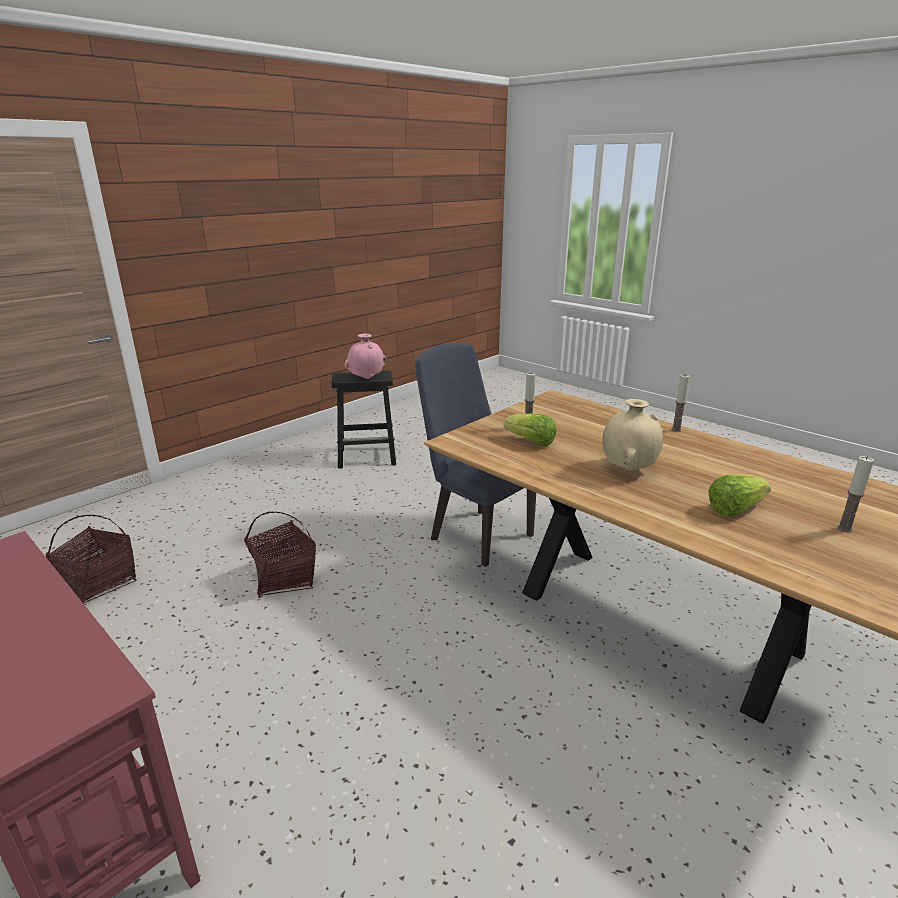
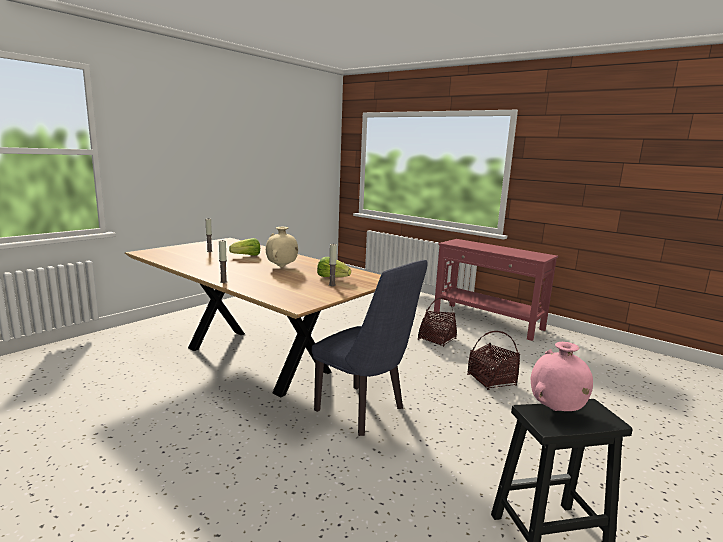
camera: 175 degrees right, 10 degrees down
(98, 583) = (605, 378): basket -> basket (437, 339)

